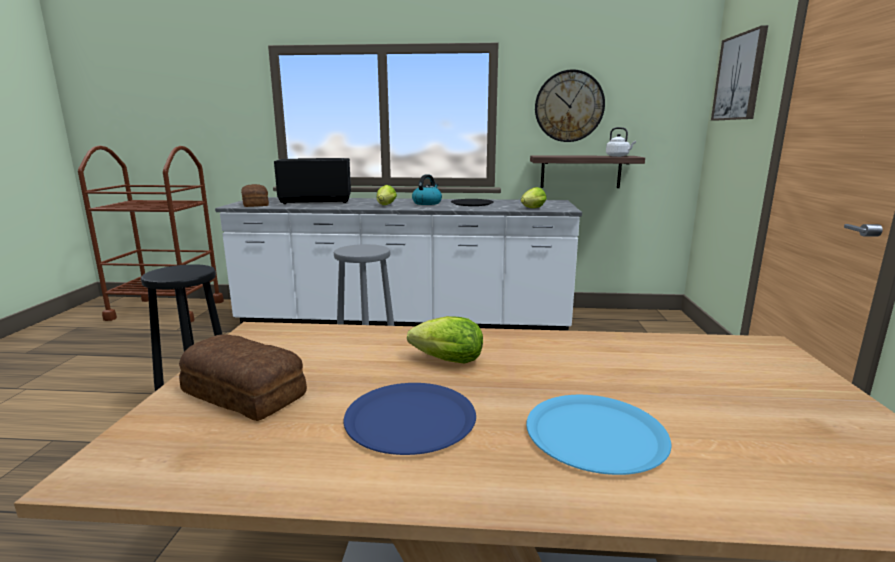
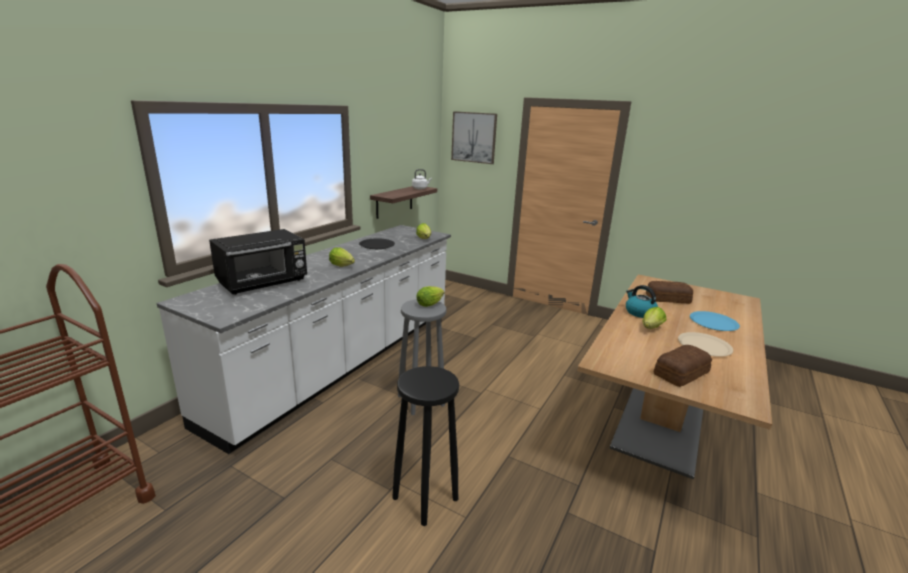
camera: 65 degrees left, 5 degrees up
(256, 204) = (230, 307): bread -> bread (666, 298)
(315, 201) = (264, 282): black microwave -> black microwave turned 150 degrees counterclockwise
(373, 250) = (431, 304): none -> lettuce
(410, 419) = (704, 345): blue plate -> beige plate
(427, 203) = (352, 254): kettle -> kettle (639, 312)
(569, 106) = (387, 155): wall clock -> none

